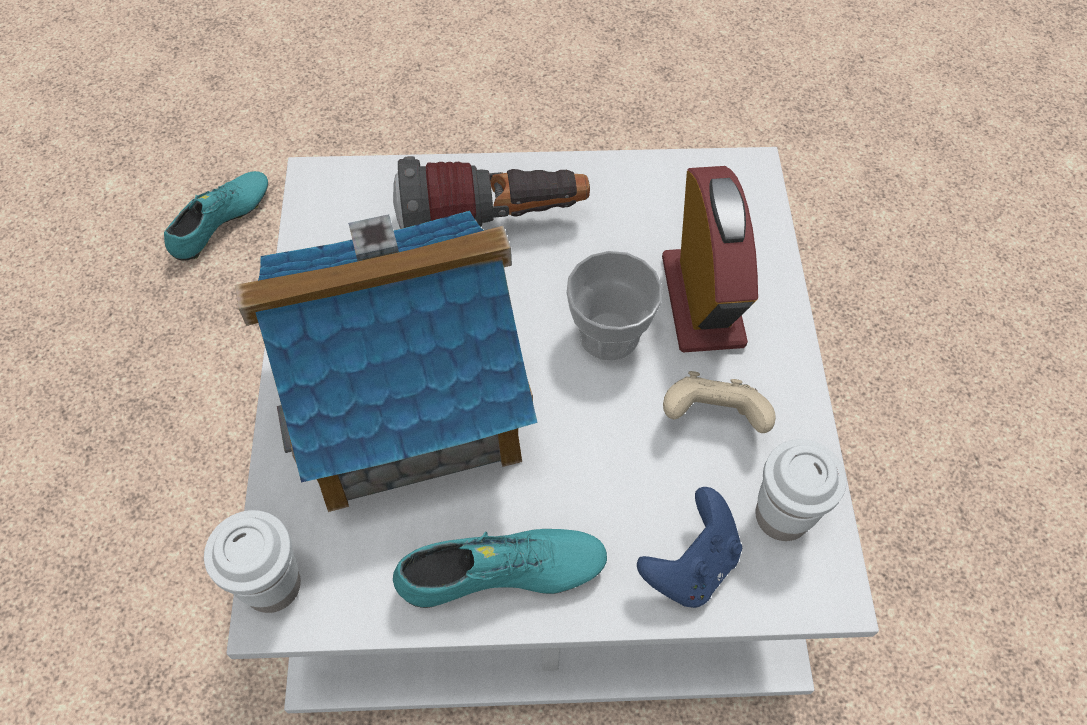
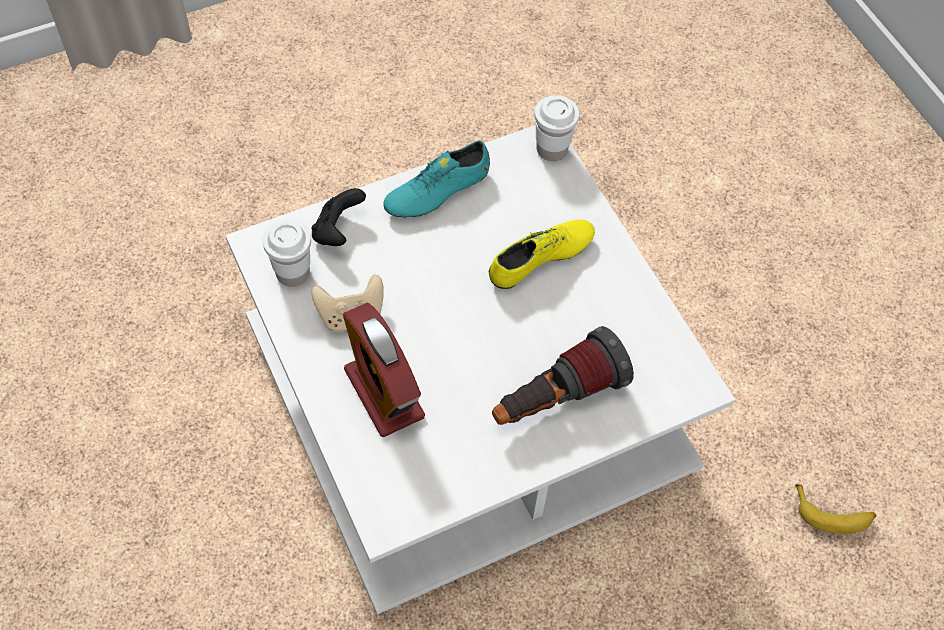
camera: 155 degrees right, 0 degrees up
(222, 223) = (833, 514): turquoise shoe -> banana
(407, 401) = (540, 260): toy house -> yellow shoe
(608, 334) = (438, 346): cup -> none
(690, 565) = (337, 231): blue game controller -> black game controller

